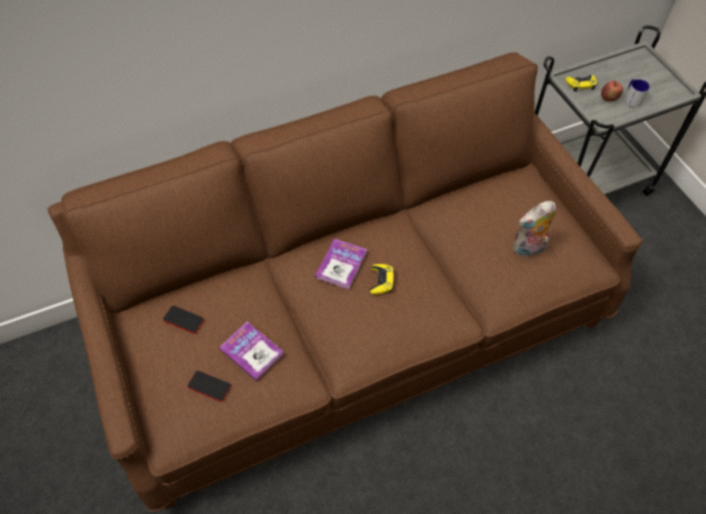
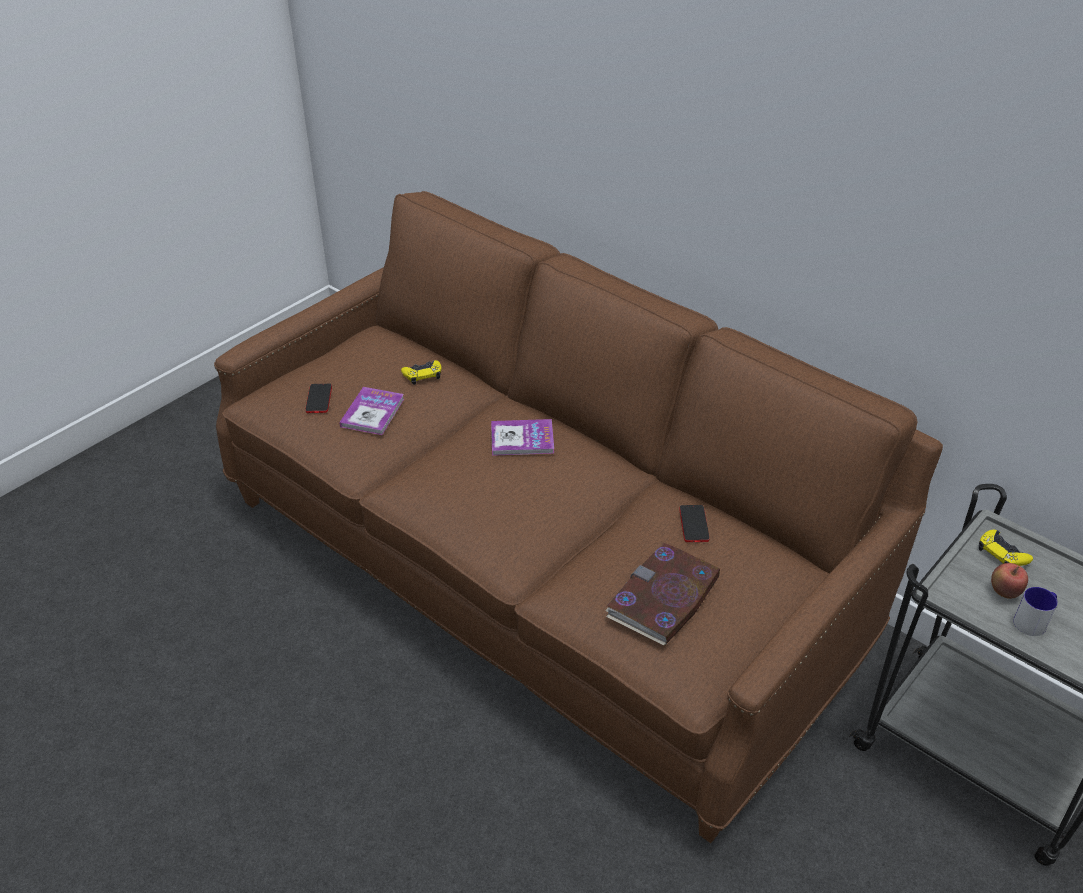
camera: 65 degrees right, 15 degrees down
(183, 320) = (385, 358): phone -> phone (694, 524)
(381, 281) = (520, 477): yellow game controller -> yellow game controller (423, 375)
(529, 249) = (663, 598): plush toy -> book

